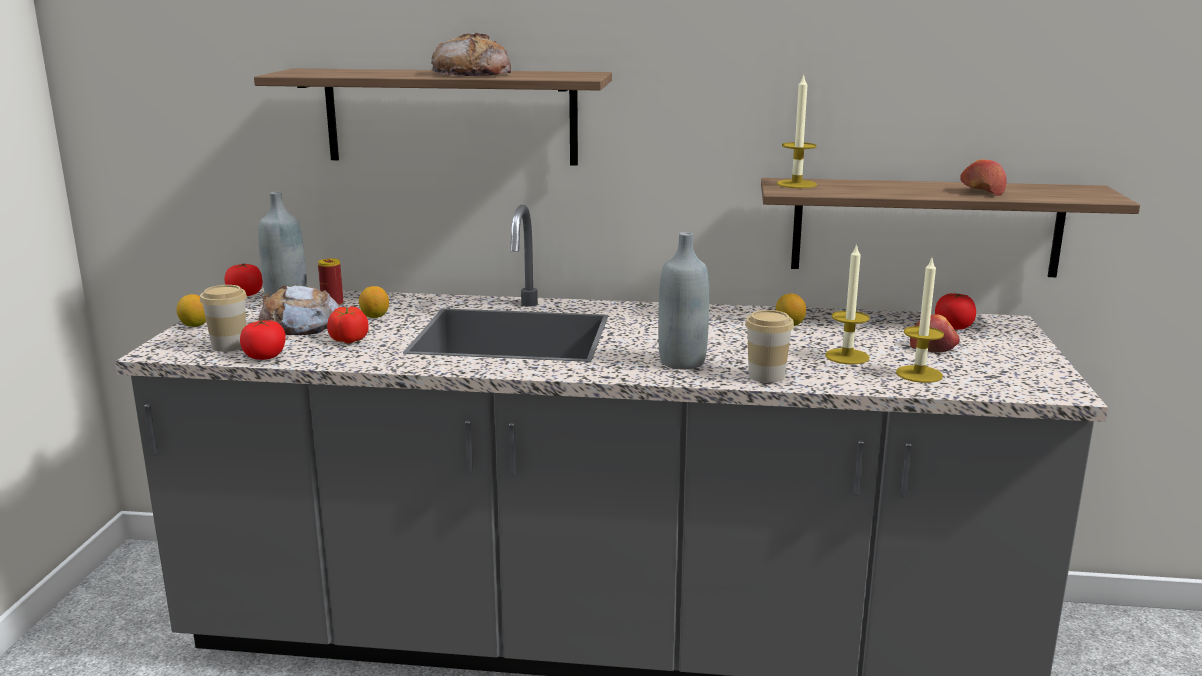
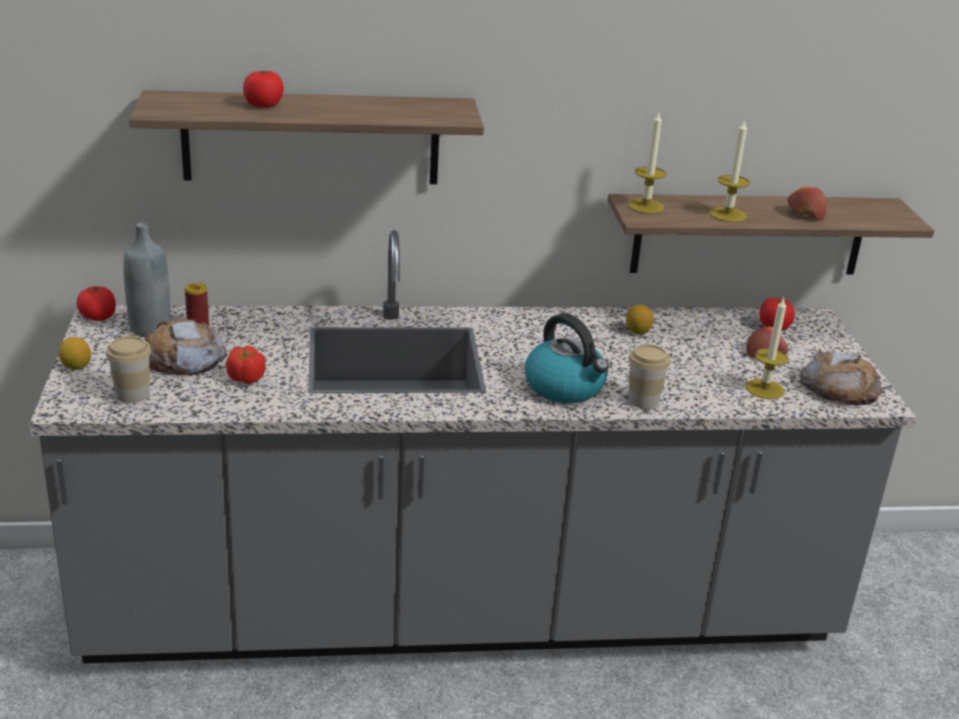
camera: 15 degrees left, 10 degrees up
(265, 356) = (178, 407): tomato -> tomato (264, 105)
(374, 316) = (251, 342): lemon -> none
(472, 73) = (346, 107): bread -> bread (840, 388)
(682, 362) = (565, 387): grey bottle -> kettle
(847, 356) = (700, 371): candle -> candle (728, 214)

